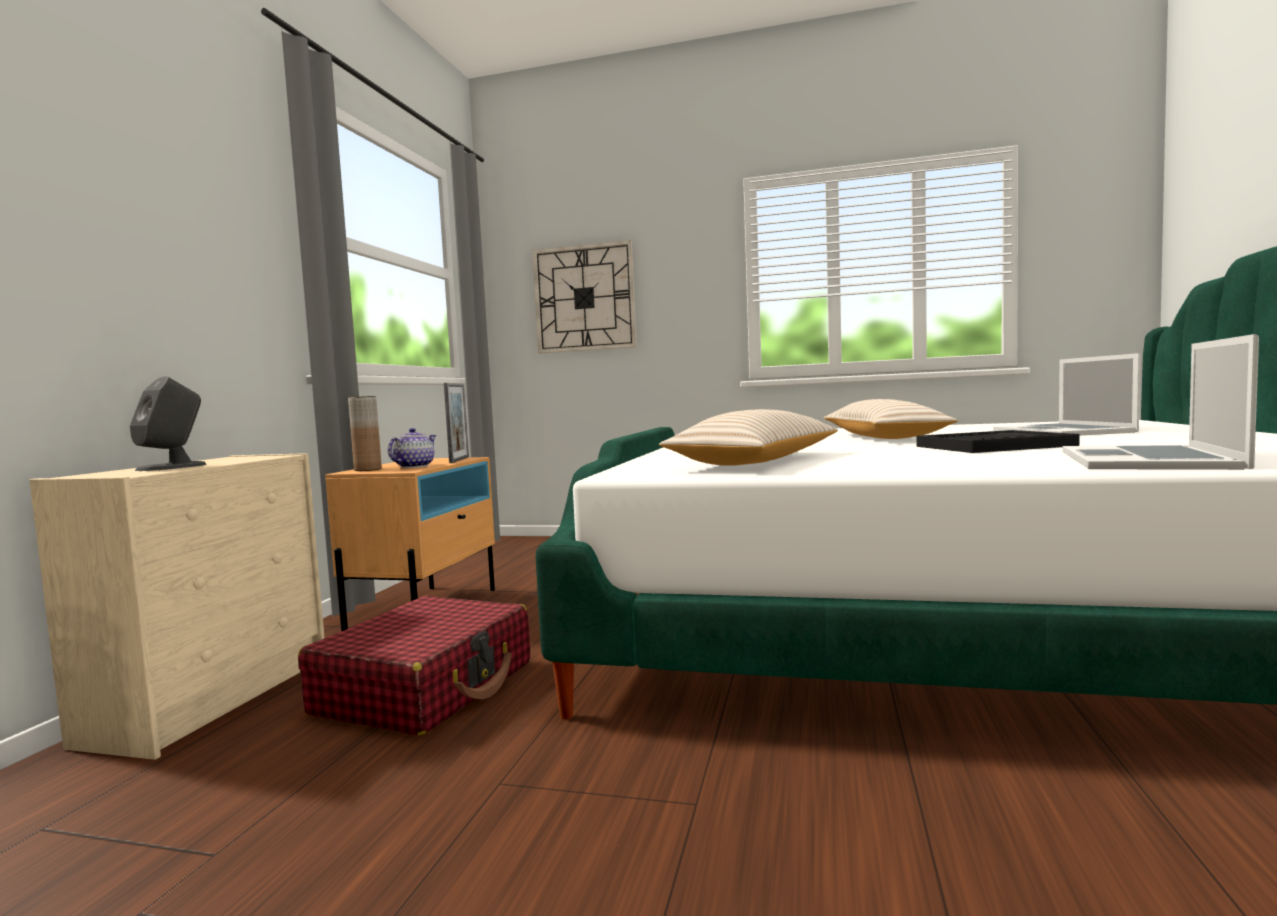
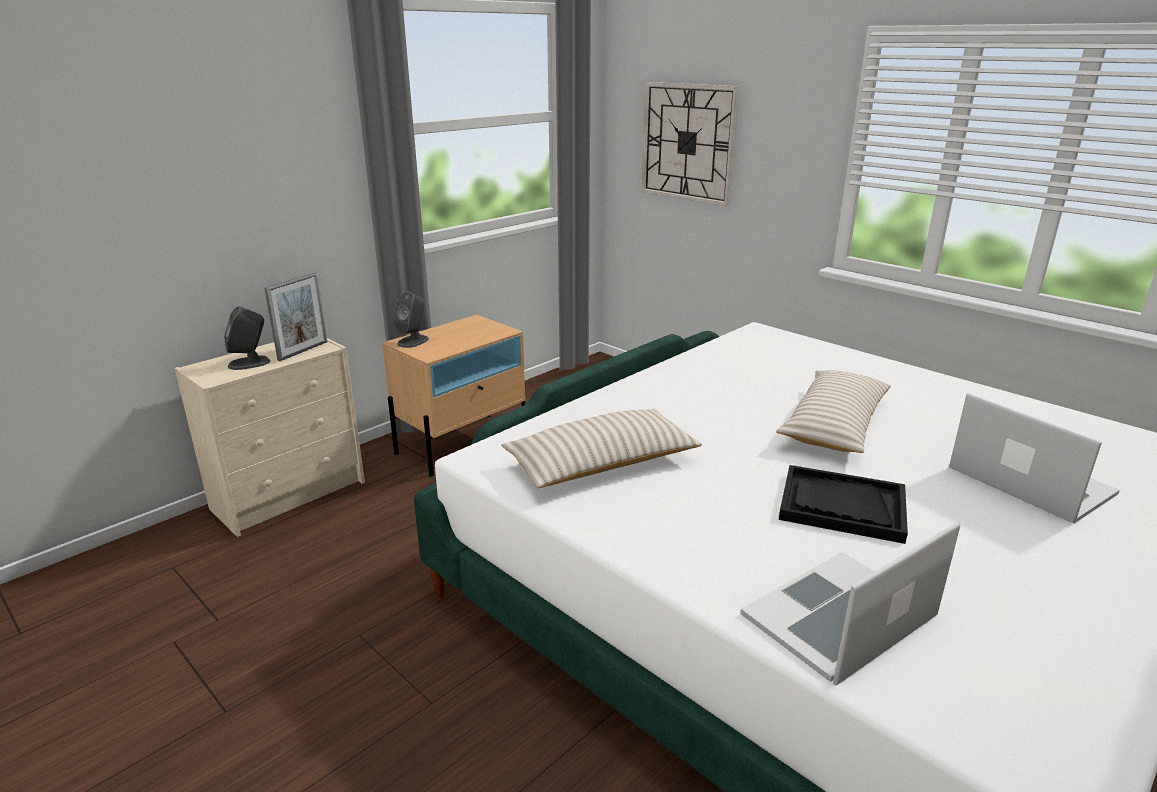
camera: 30 degrees right, 20 degrees up
(368, 469) = (413, 341): brown vase -> grey speaker
(414, 466) = (445, 344): teapot -> none
(427, 687) = (394, 532): red suitcase -> none
(459, 460) = (492, 335): picture frame -> picture frame (303, 351)
(1062, 431) = (1029, 481): laptop -> laptop turned 120 degrees clockwise

